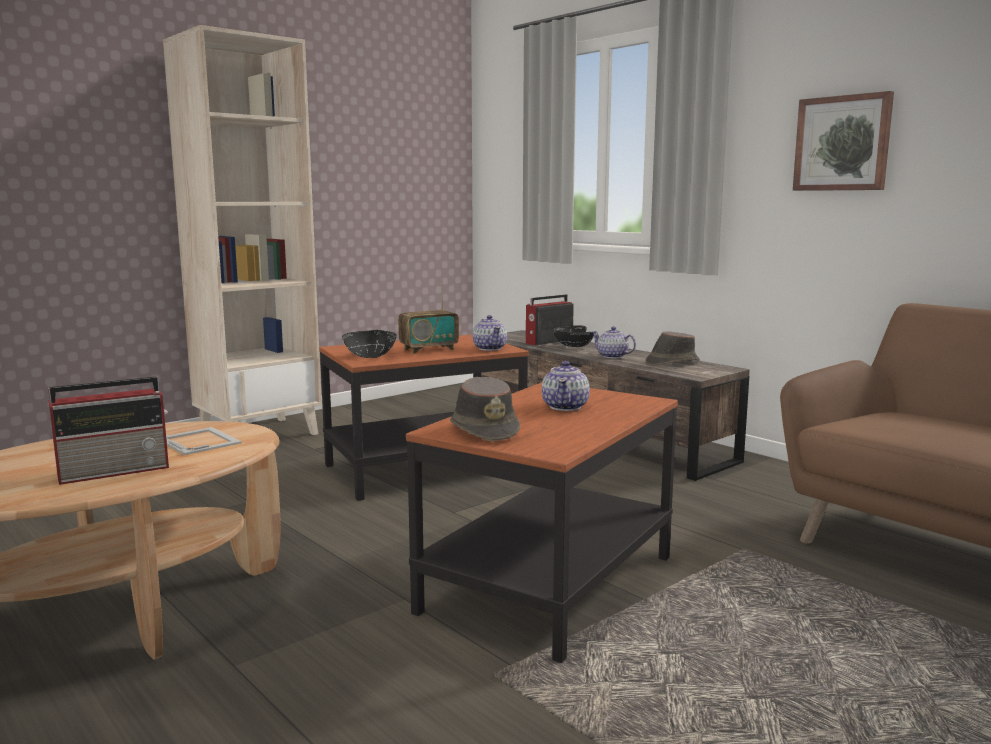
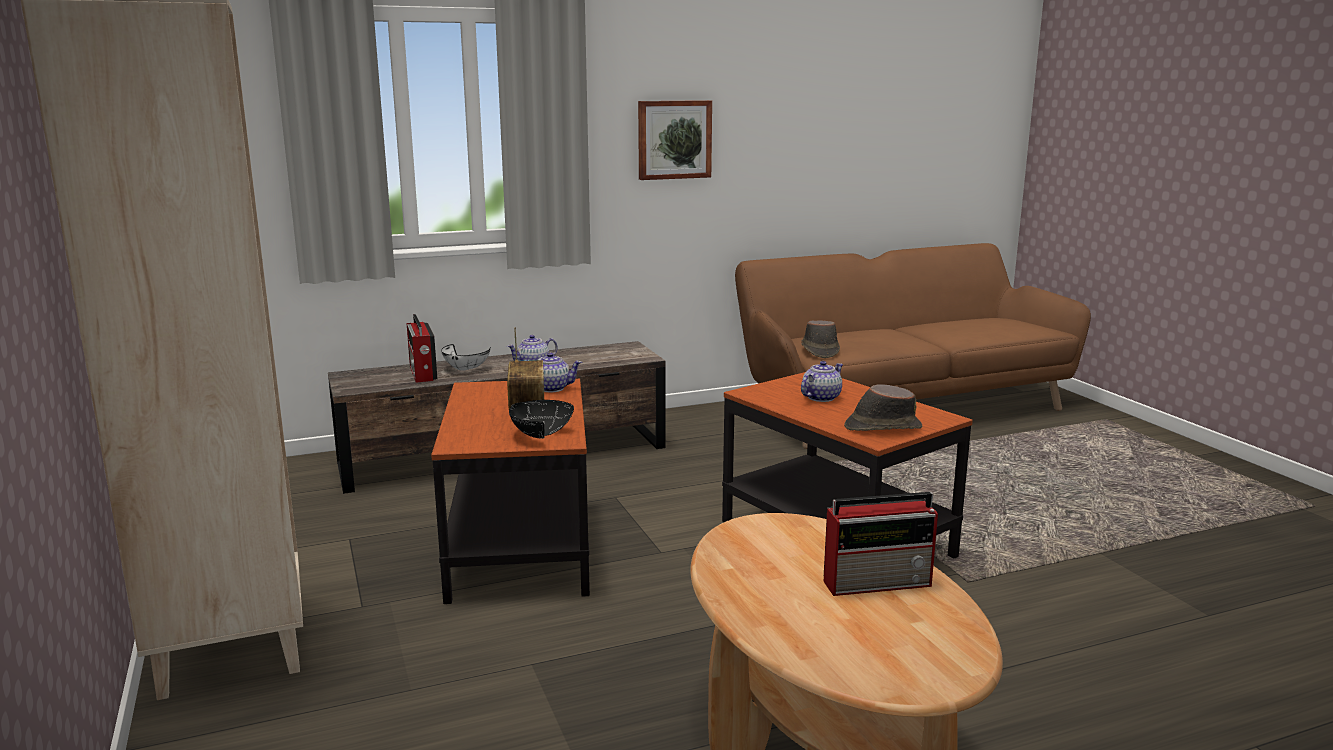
camera: 70 degrees left, 5 degrees up
(116, 471) = (879, 582): radio -> radio turned 90 degrees clockwise
(199, 441) = (785, 545): picture frame -> none
(565, 406) = (820, 398): teapot -> teapot turned 75 degrees counterclockwise
(572, 347) = (465, 370): black bowl -> white bowl
(671, 363) = (588, 354): brown hat -> brown hat (819, 350)

